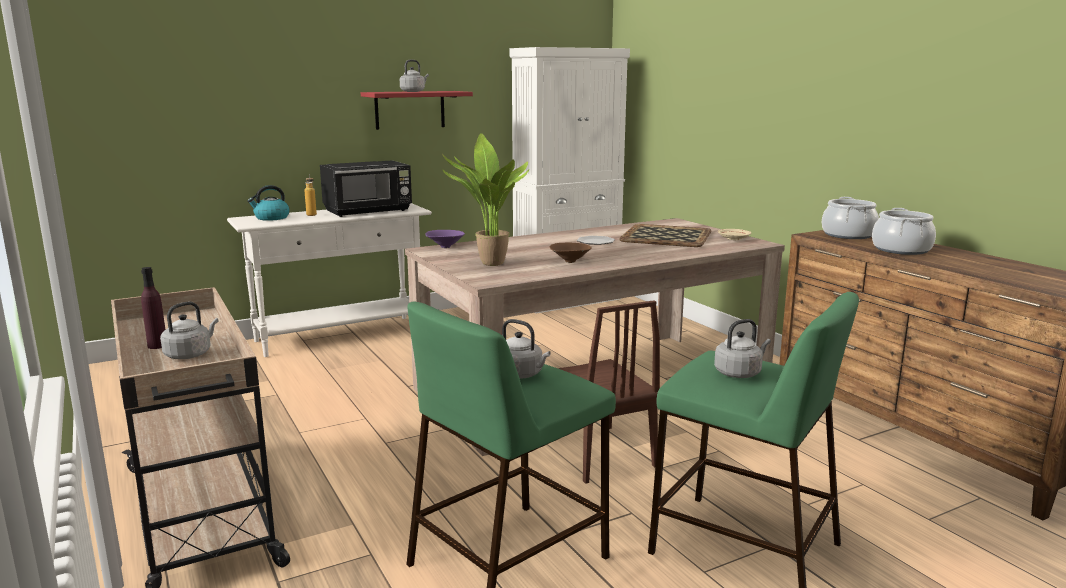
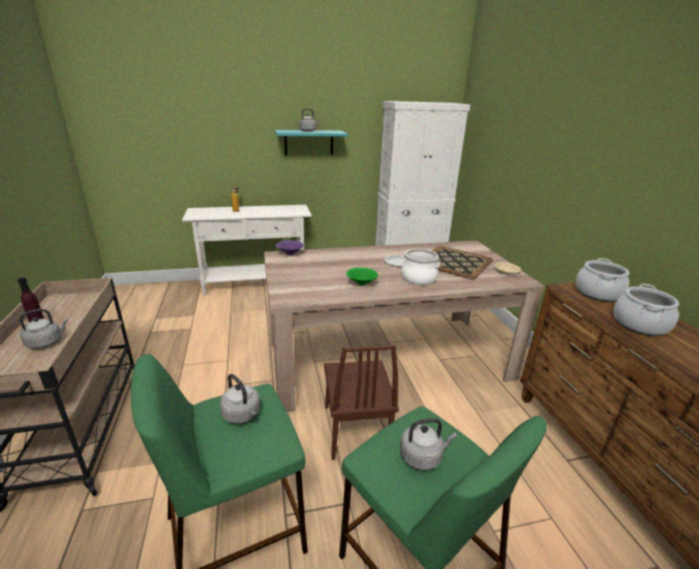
camera: 15 degrees right, 10 degrees up
(271, 218) = (210, 211): kettle -> none
(369, 211) = (273, 211): black microwave -> none
(410, 110) = (309, 142): red shelf -> turquoise shelf
(488, 263) = (302, 278): potted plant -> none
(569, 262) = (361, 284): brown bowl -> green bowl
(635, 252) = (418, 278): none -> cooking pot

